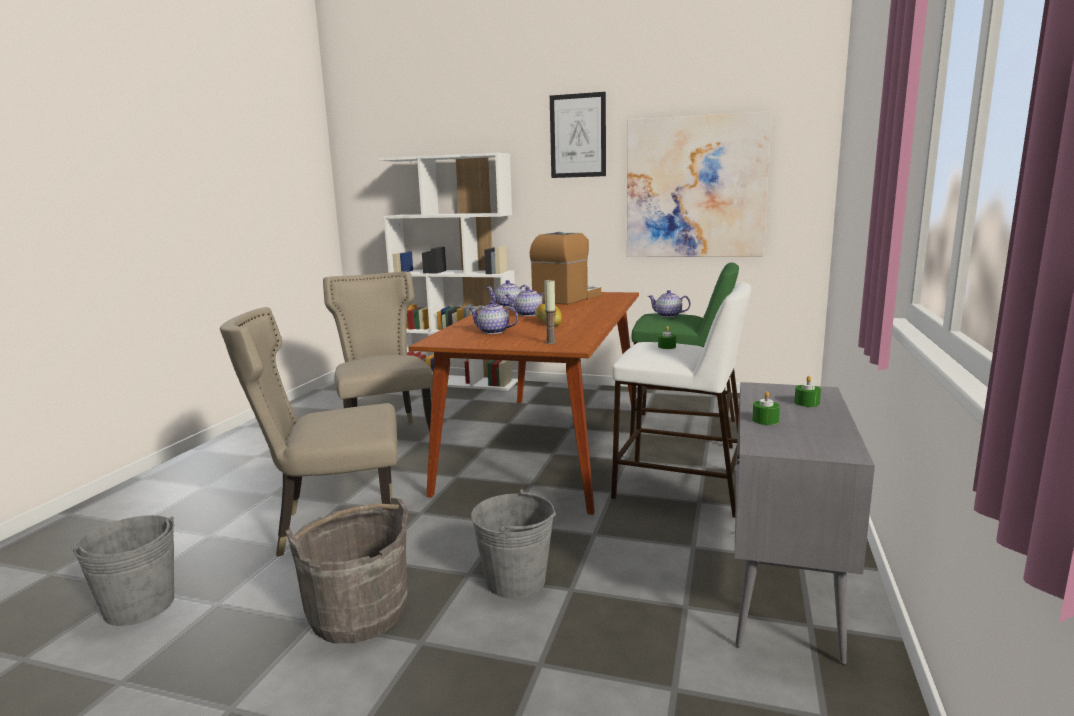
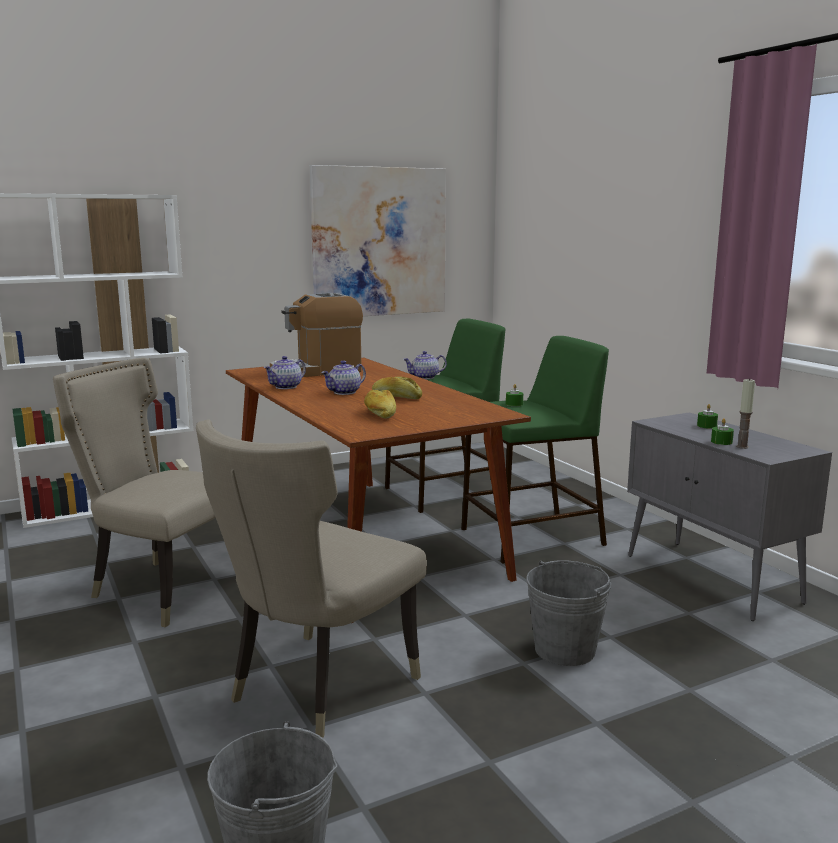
camera: 45 degrees left, 0 degrees up
(358, 614) = (509, 735): grey bucket -> none
(493, 332) = (379, 414): teapot -> bread
(550, 342) = (469, 413): candle -> candle (742, 447)
(567, 298) = (317, 371): coffee machine -> coffee machine turned 105 degrees counterclockwise
(578, 136) = (252, 179): picture -> none
(679, 486) = (530, 537): white stool -> green stool

